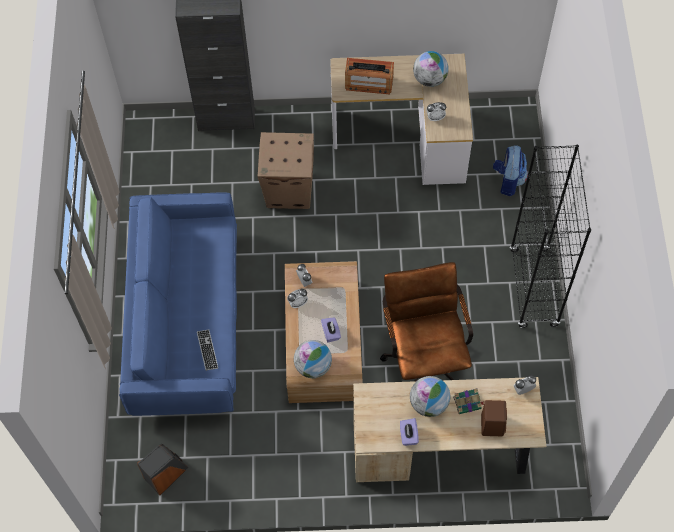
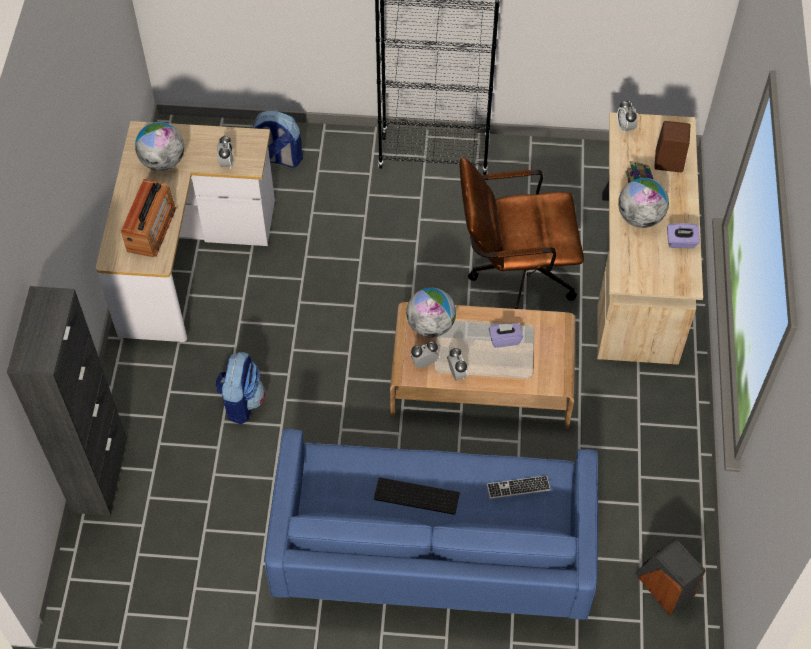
camera: 85 degrees left, 5 degrees down
(196, 286) = (415, 497): none -> keyboard
(289, 189) = (241, 401): cardboard box -> backpack
(313, 366) = (551, 364): globe -> globe (430, 325)

